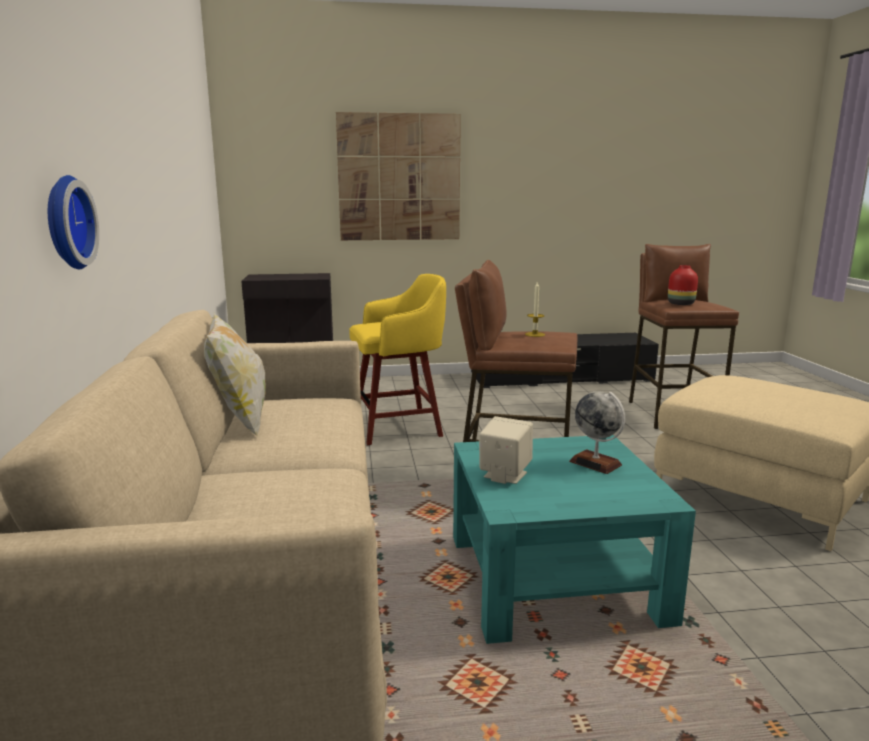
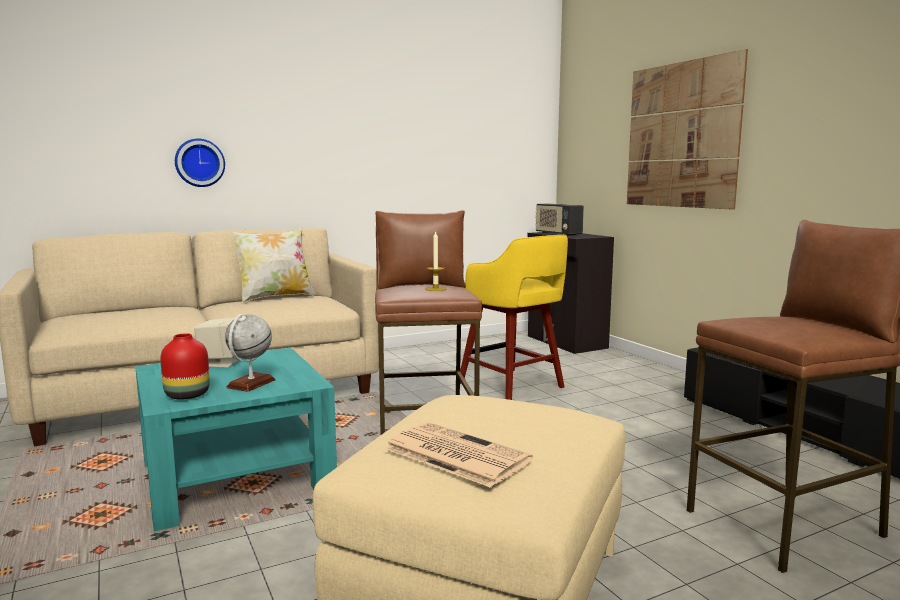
camera: 70 degrees right, 5 degrees down
(277, 277) = (557, 234): none -> radio
(681, 304) = (763, 321): red vase -> red vase (186, 395)
(814, 404) = (454, 454): none -> newspaper

